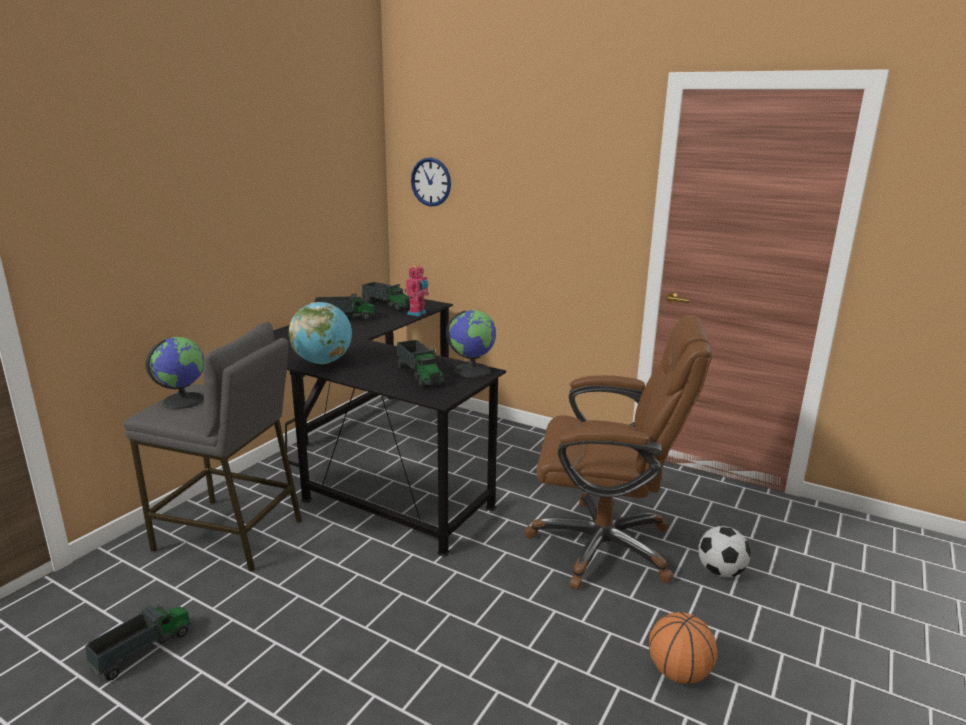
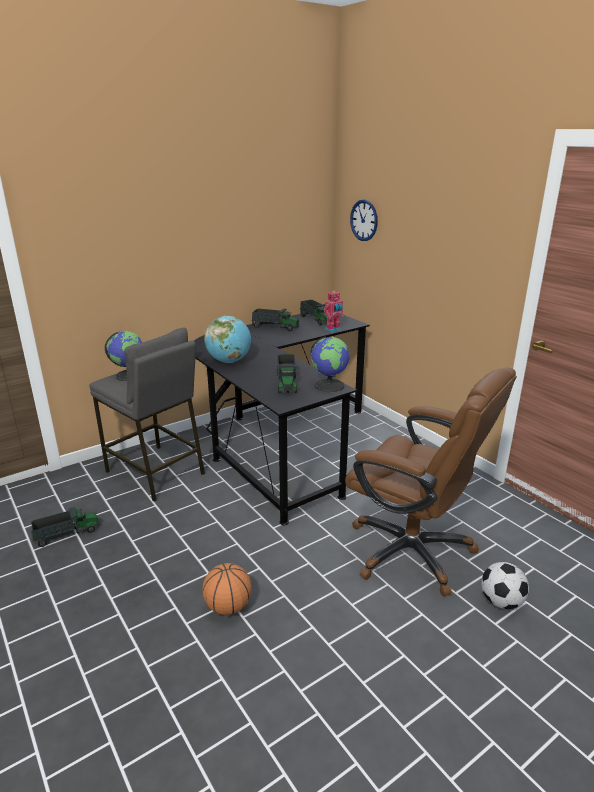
camera: 25 degrees right, 5 degrees up
(678, 673) = (401, 669): basketball -> basketball (228, 607)

